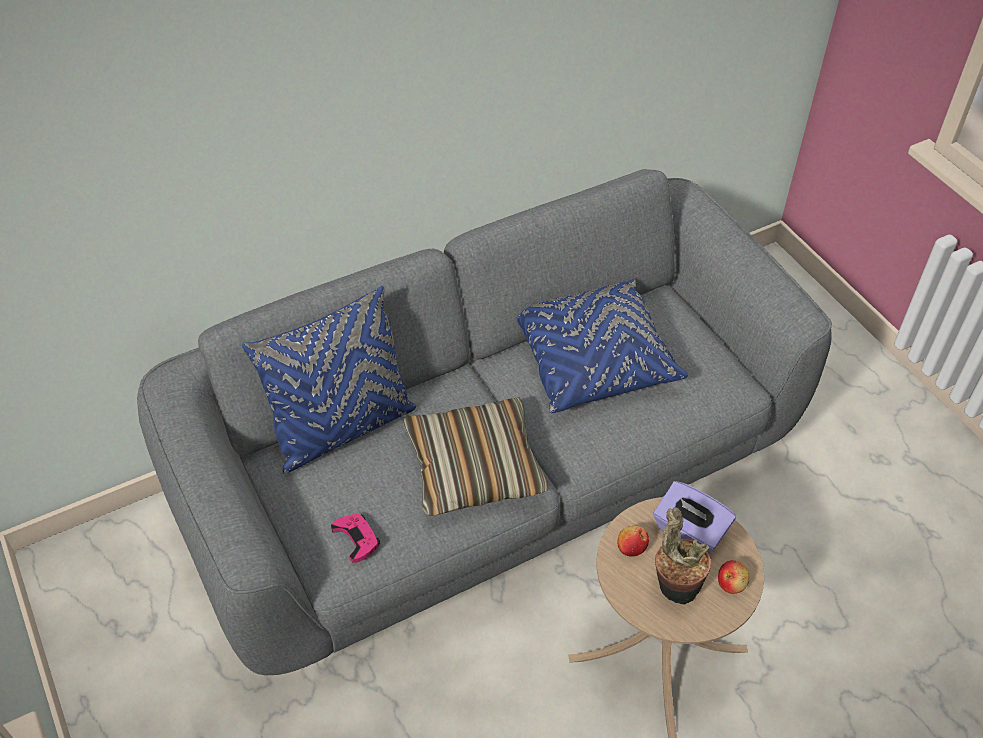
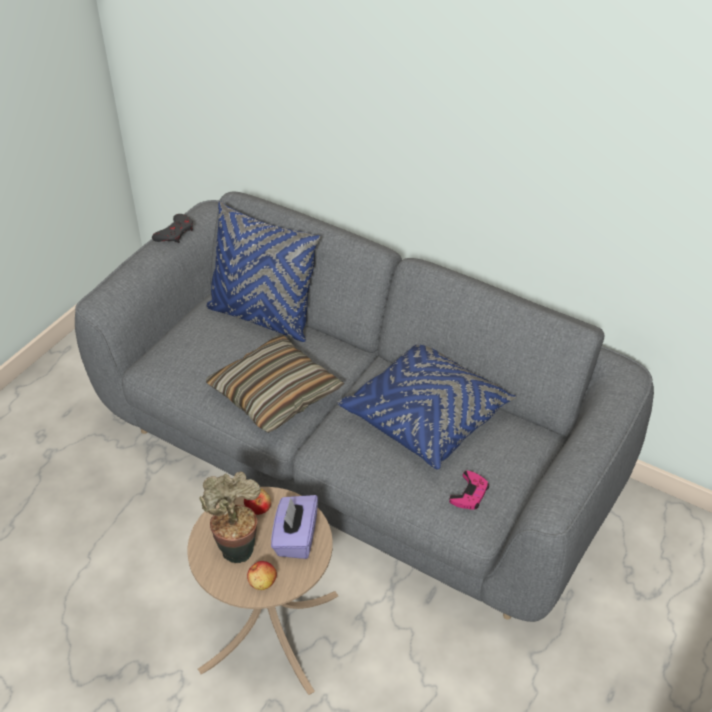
camera: 60 degrees right, 5 degrees down
(182, 432) = (175, 233): none -> grey game controller
(356, 539) = (175, 362): pink game controller -> pink game controller (469, 494)

